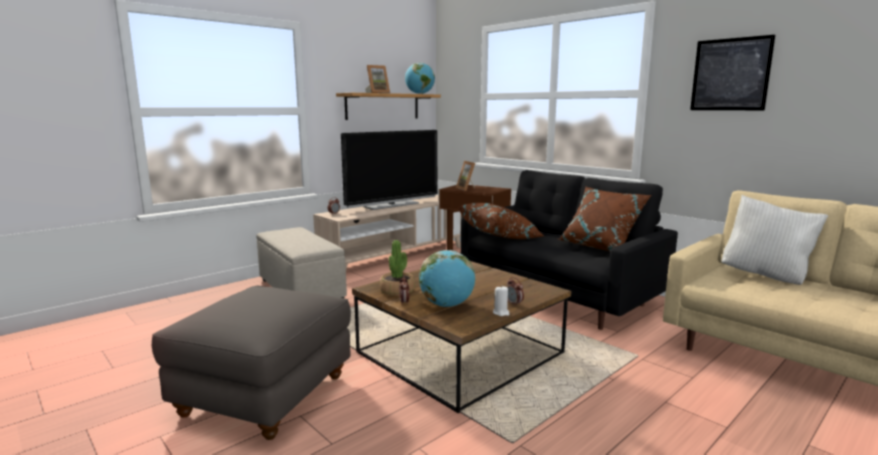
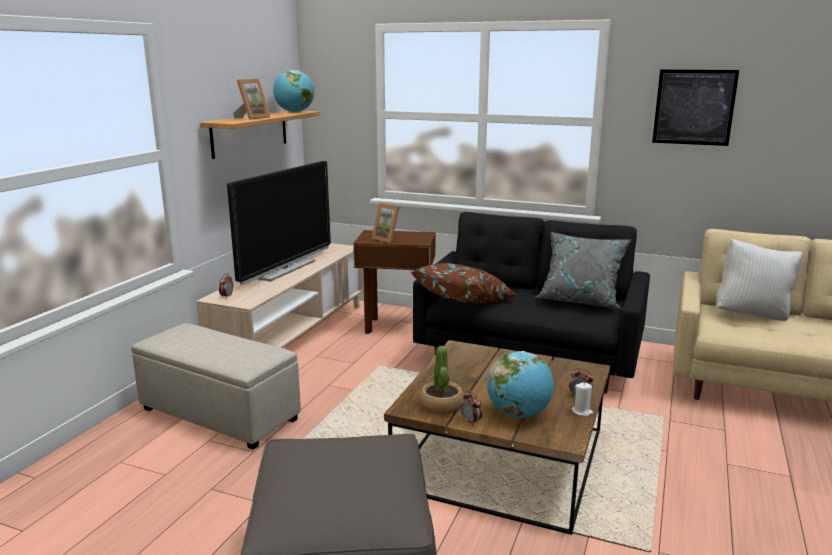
camera: 25 degrees left, 5 degrees up
(600, 247) = (580, 300): brown pillow -> grey pillow

